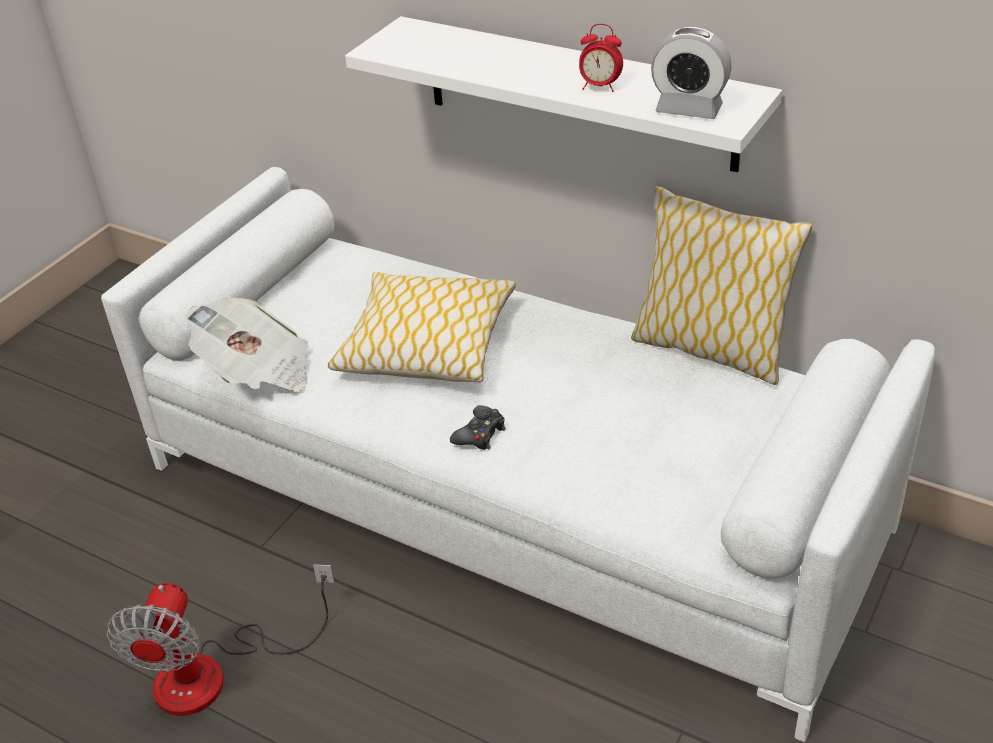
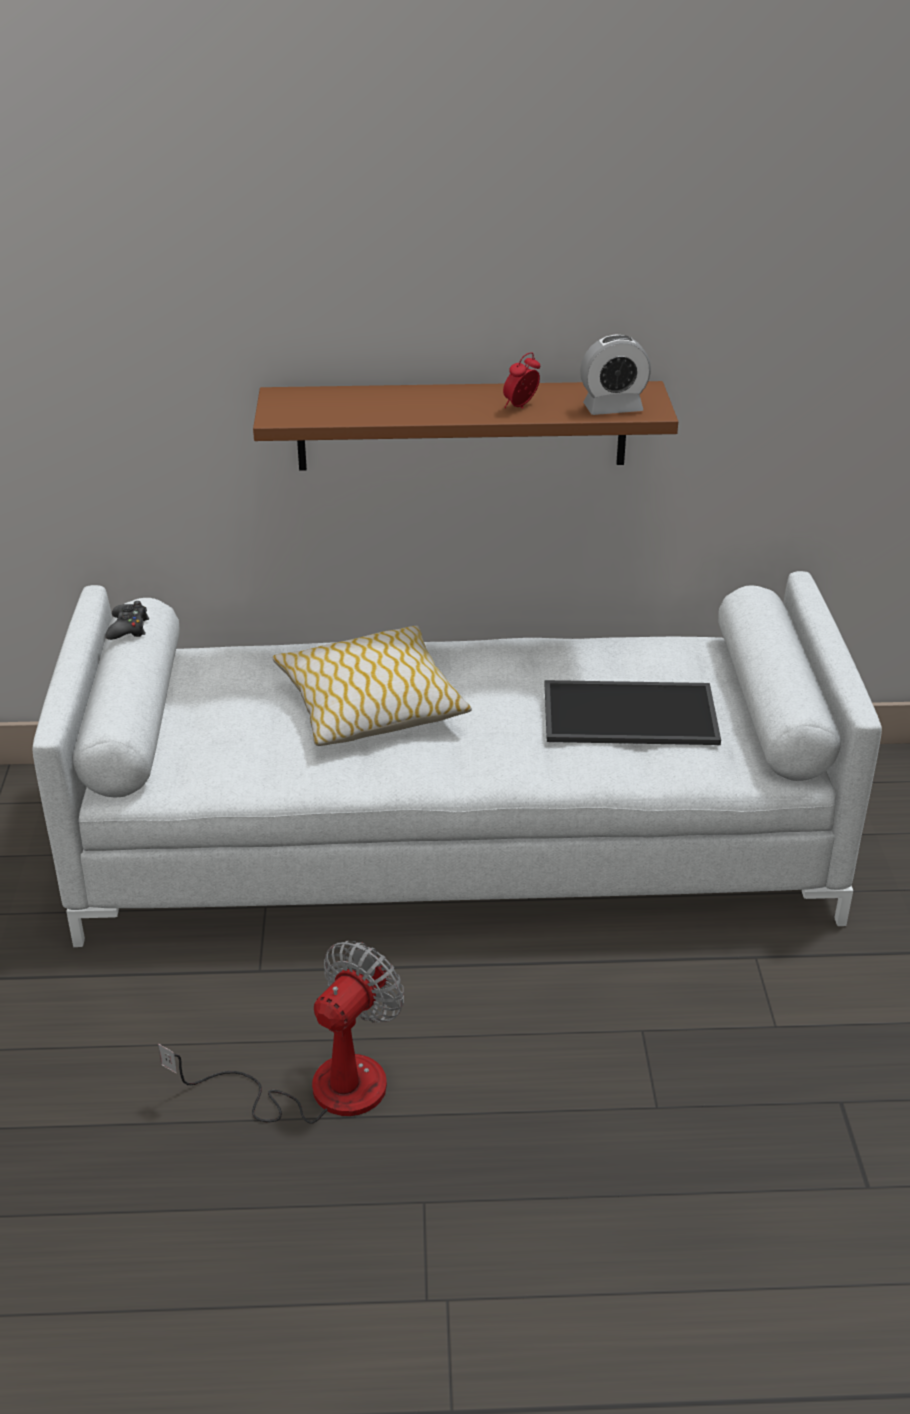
camera: 35 degrees left, 5 degrees down
(215, 673) = (319, 1088): fan -> fan turned 120 degrees counterclockwise
(257, 370) = (229, 775): newspaper -> none
(480, 434) = (497, 755): black game controller -> black game controller (128, 628)
(578, 93) = (462, 425): white shelf -> brown shelf
(600, 87) = (520, 407): alarm clock -> alarm clock turned 150 degrees clockwise
(646, 435) = (631, 712): none -> tray
(710, 349) = (614, 637): pillow -> none

